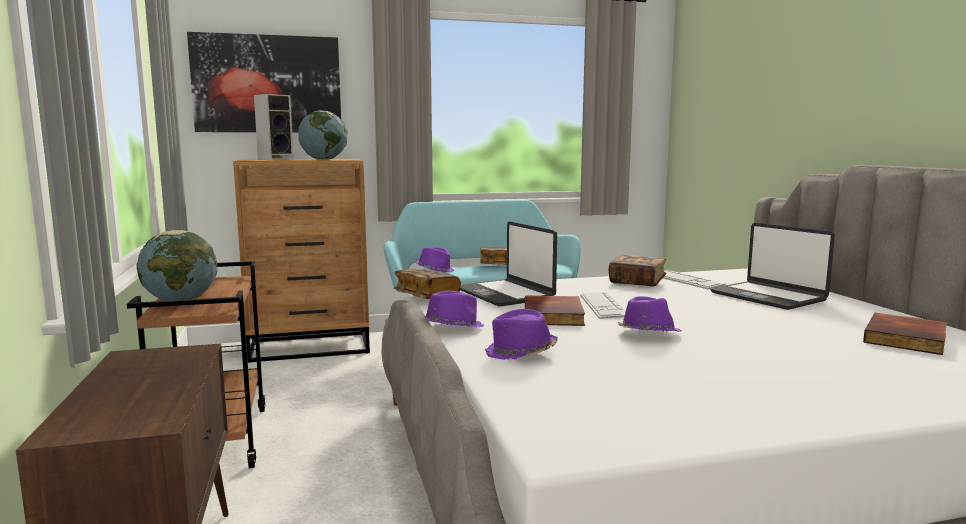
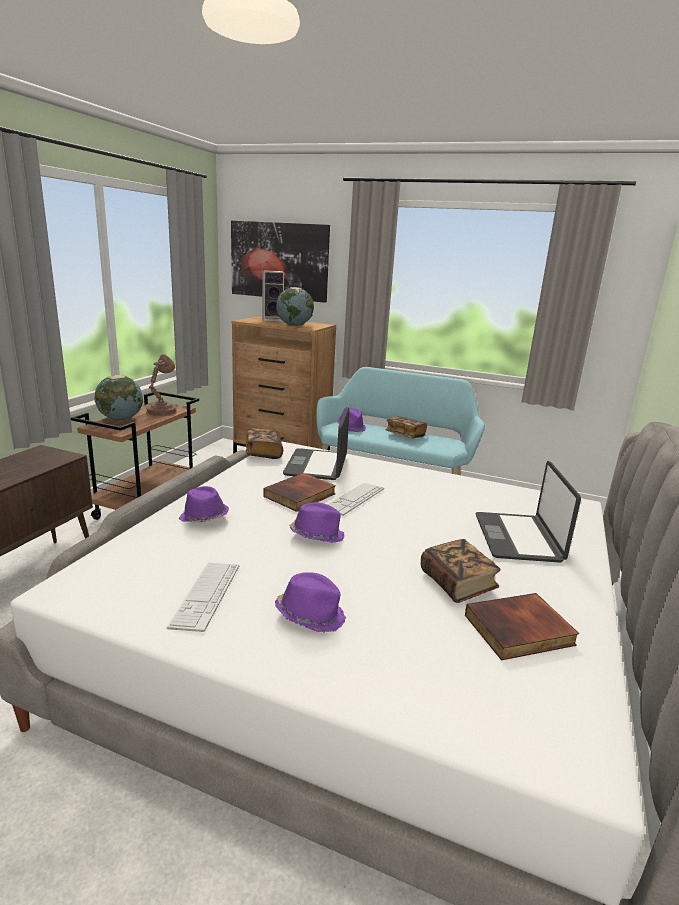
camera: 35 degrees right, 10 degrees up
(218, 285) = (162, 411): none -> brown table lamp
(452, 327) = (218, 483): purple hat -> purple hat (310, 615)
(637, 282) = (443, 485): book -> book (457, 583)
(686, 280) = (492, 496): keyboard -> keyboard (206, 595)

